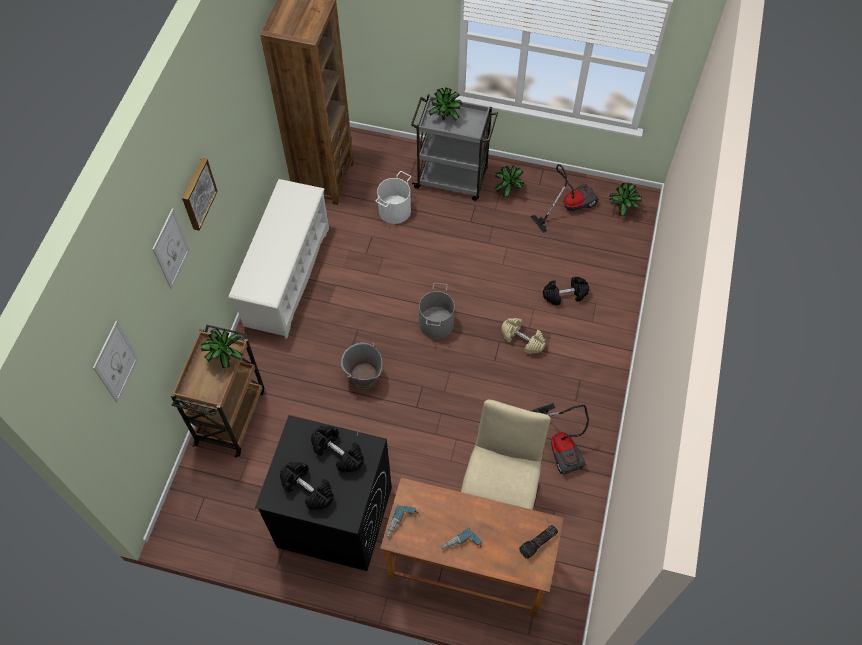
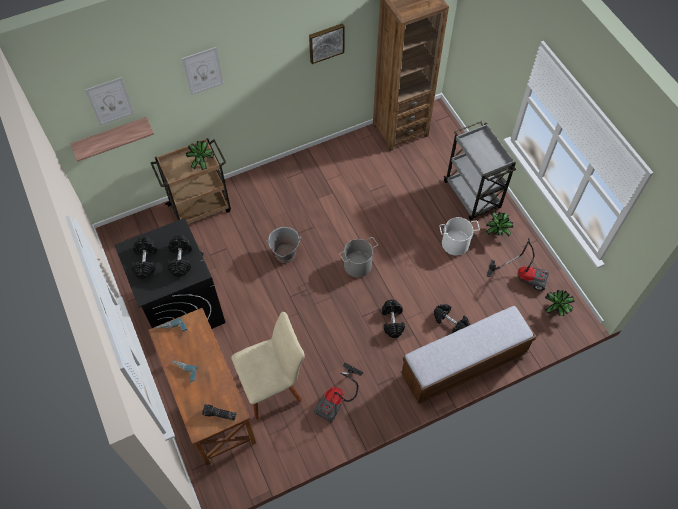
camera: 50 degrees right, 0 degrees up
(129, 408) = (111, 138): none -> shelf
(197, 194) = (250, 54): picture -> picture (326, 42)
(286, 276) = (314, 164): white shoe rack -> none
(394, 210) = (416, 182): white bucket -> white bucket (455, 243)
(446, 118) = (481, 145): potted plant -> none
(522, 340) = (392, 321): beige dumbbell -> black dumbbell
(613, 317) = (463, 364): none -> bench

